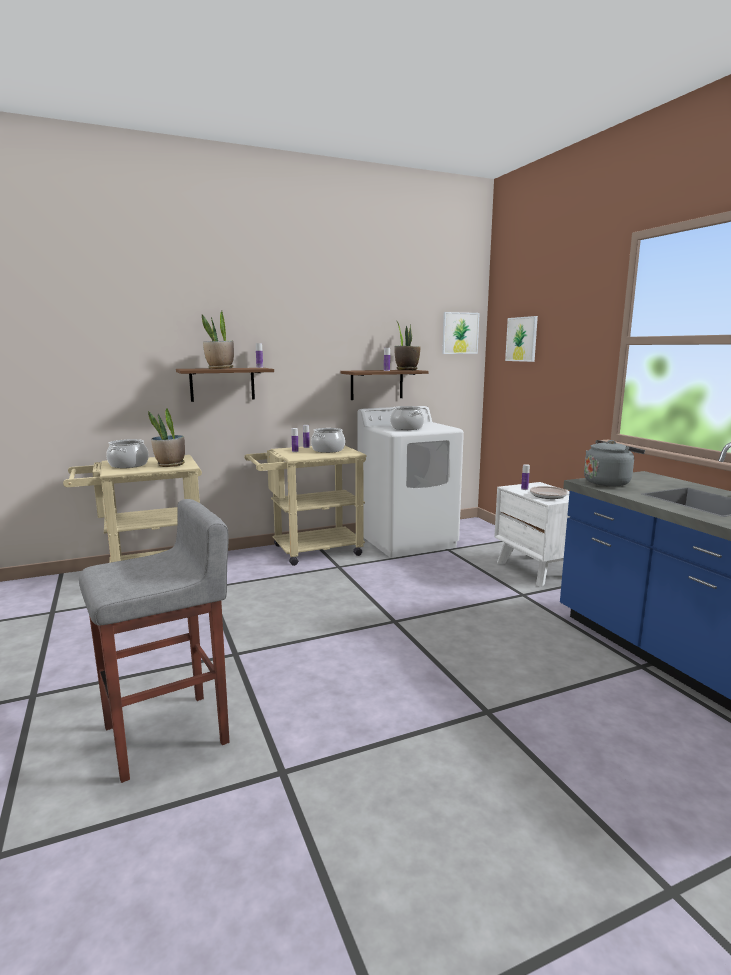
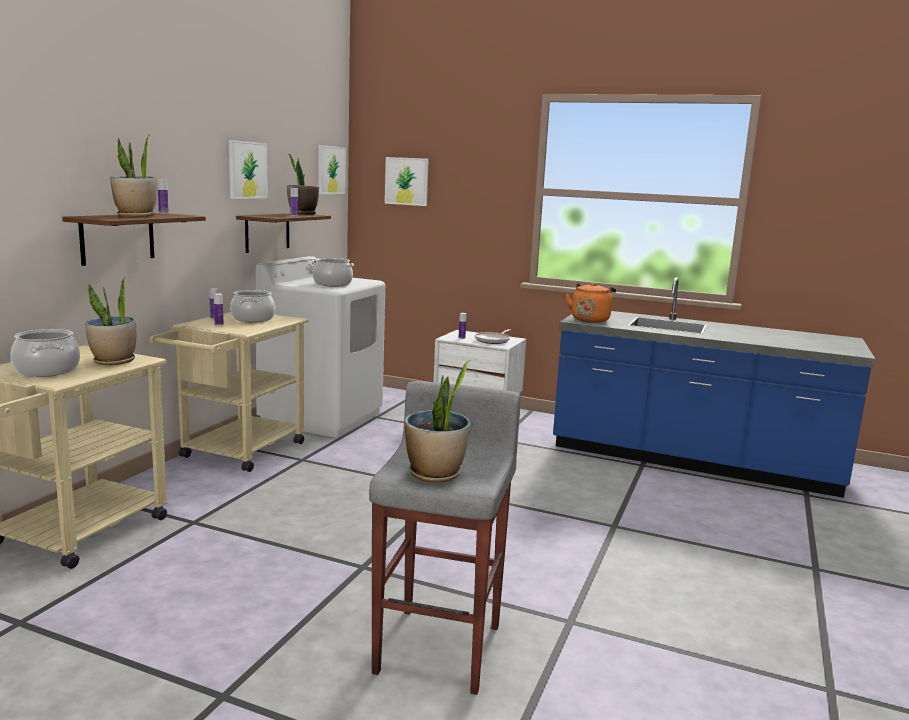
camera: 45 degrees left, 0 degrees up
(119, 576) = (435, 474): none -> potted plant
(354, 335) = (247, 170): none -> picture
(609, 482) = (590, 319): grey kettle -> orange kettle

